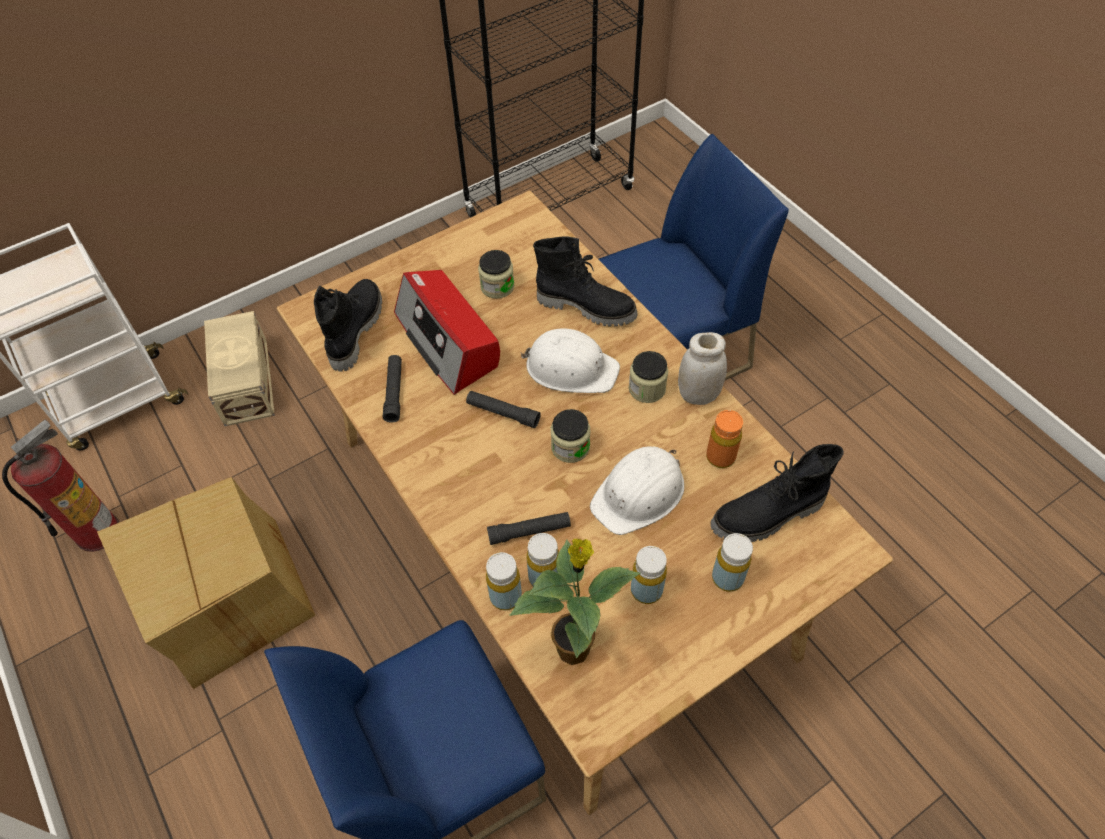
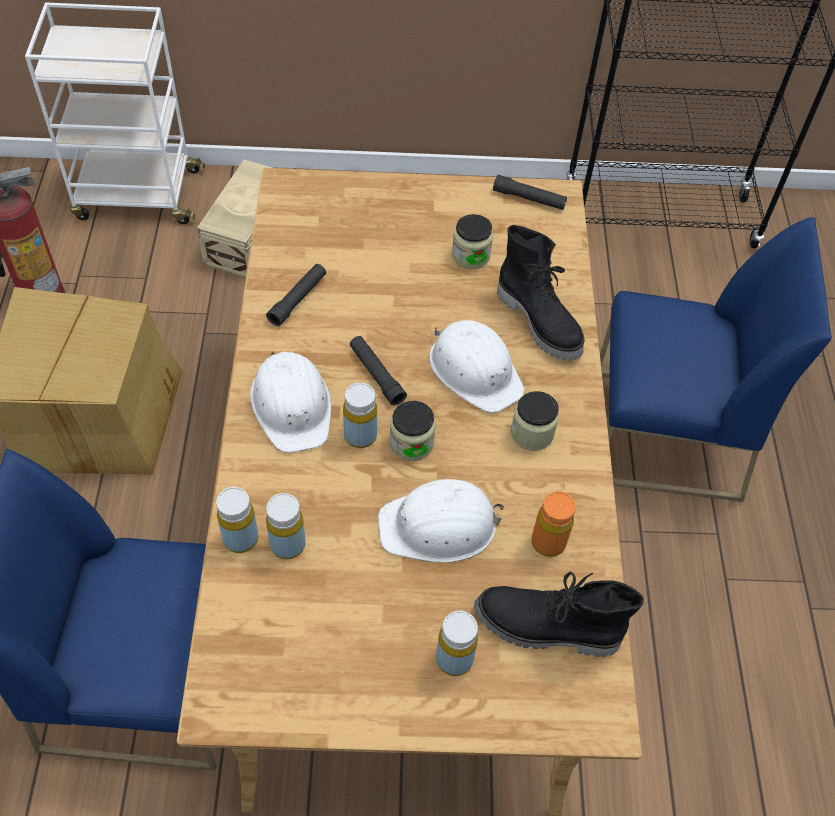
camera: 30 degrees right, 0 degrees up
(354, 330) = (310, 224): black boot -> none
(448, 341) = (383, 281): radio -> none
(459, 473) = (292, 405): none -> white hard hat
(529, 531) = (309, 496): black flashlight -> black flashlight (529, 199)
(574, 647) = (261, 623): potted plant -> none
(646, 590) = (368, 618): yellow bottle -> yellow bottle (360, 436)
(698, 395) = (578, 470): white jar -> none

